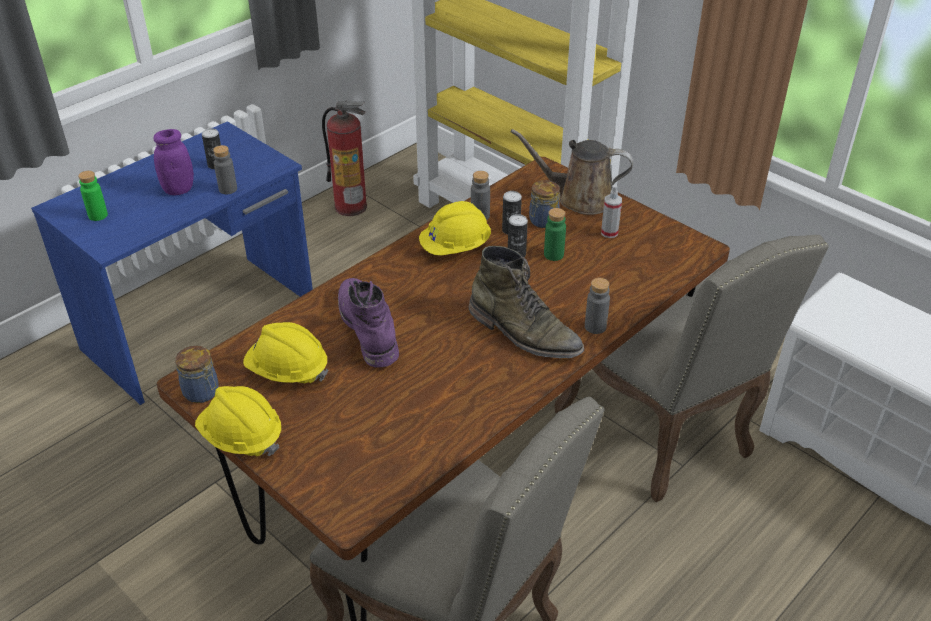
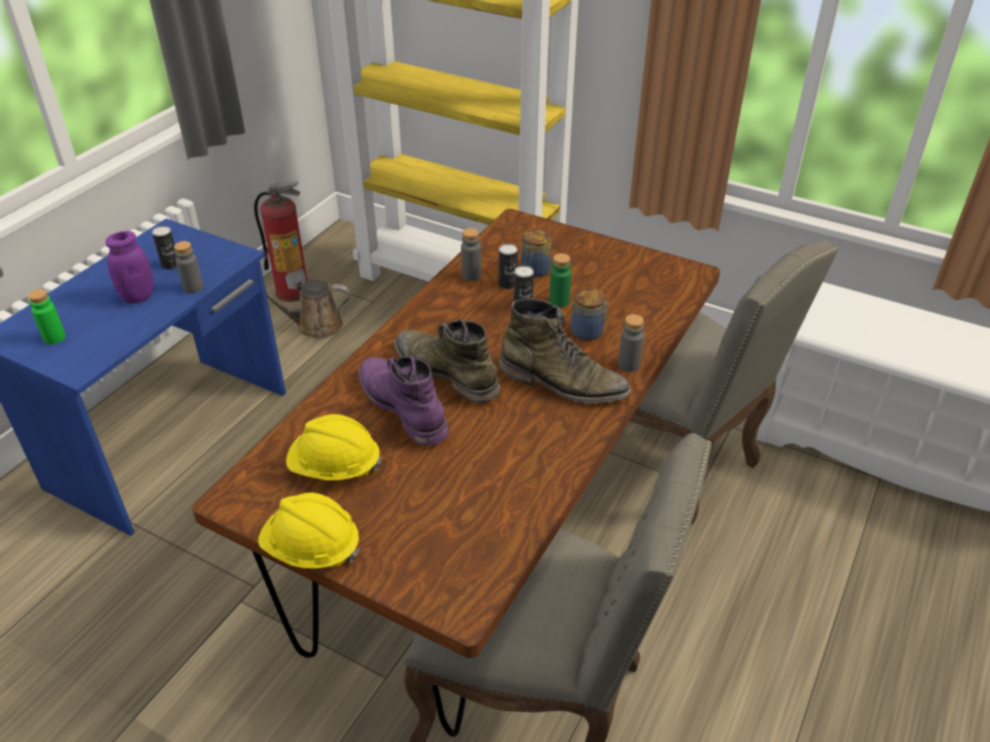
camera: 15 degrees left, 0 degrees up
(202, 393) = (249, 509): jar -> jar (588, 332)
(420, 303) = (446, 371): none -> green boot
(455, 248) = (460, 310): yellow hard hat -> none
(579, 199) = (561, 244): brown watering can -> brown watering can (315, 326)
(609, 233) = (603, 272): spray bottle -> none

